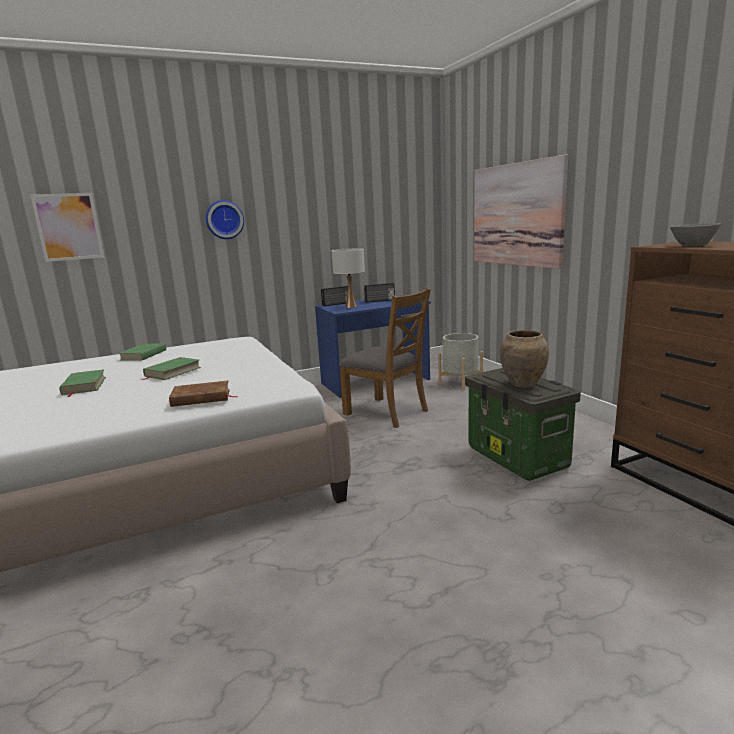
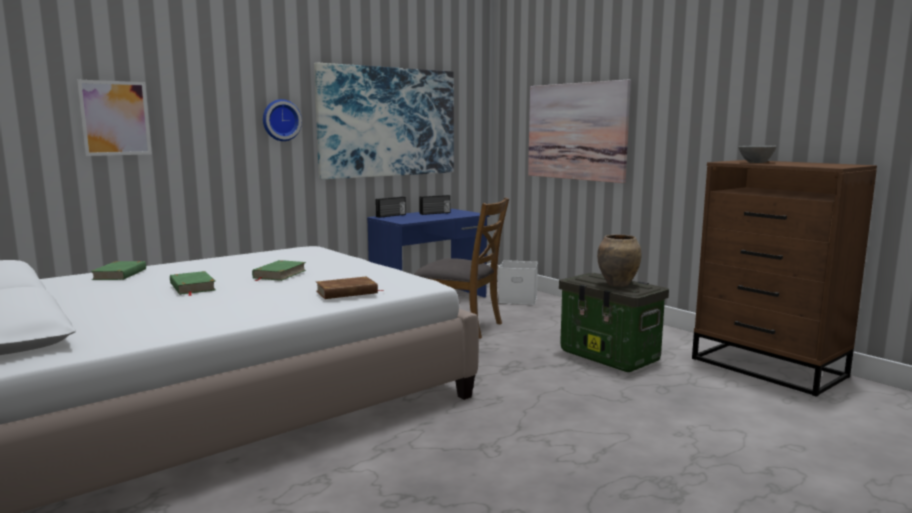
camera: 15 degrees left, 5 degrees down
(144, 355) = (217, 261): green book -> green book (120, 274)
(333, 215) = (388, 122): none -> picture
(351, 306) = (410, 218): white table lamp -> none
(460, 383) = (519, 299): grey planter -> white storage box

